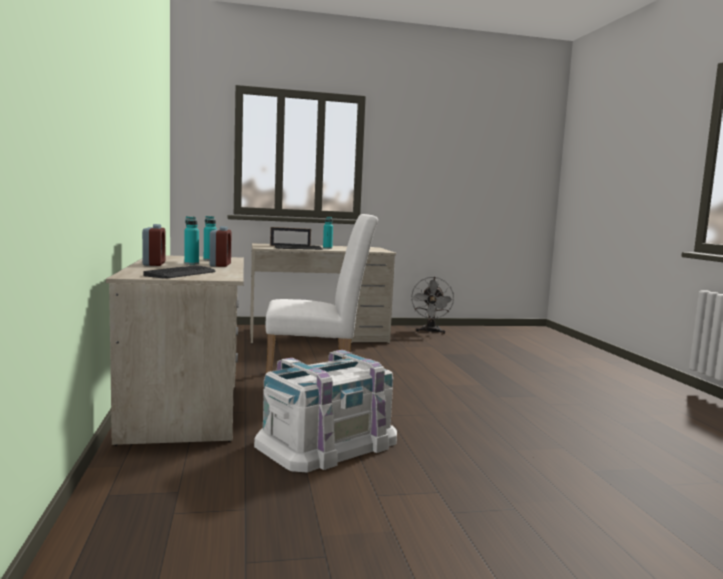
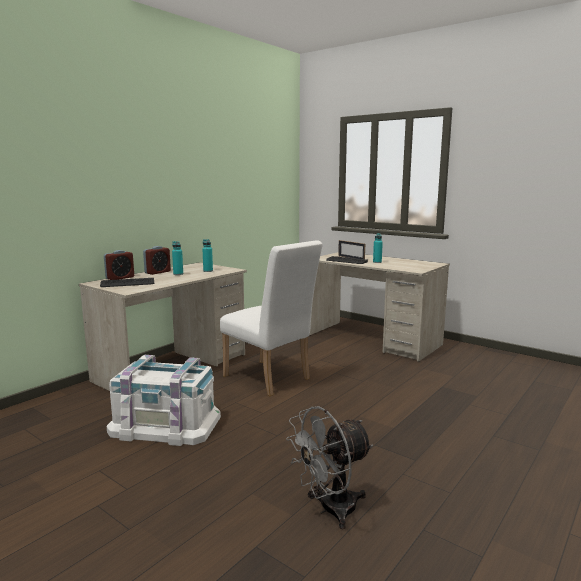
camera: 50 degrees right, 5 degrees up
(220, 265) = (189, 277): alarm clock -> alarm clock (120, 278)
(430, 332) = (496, 360): grey fan -> grey fan (330, 510)

